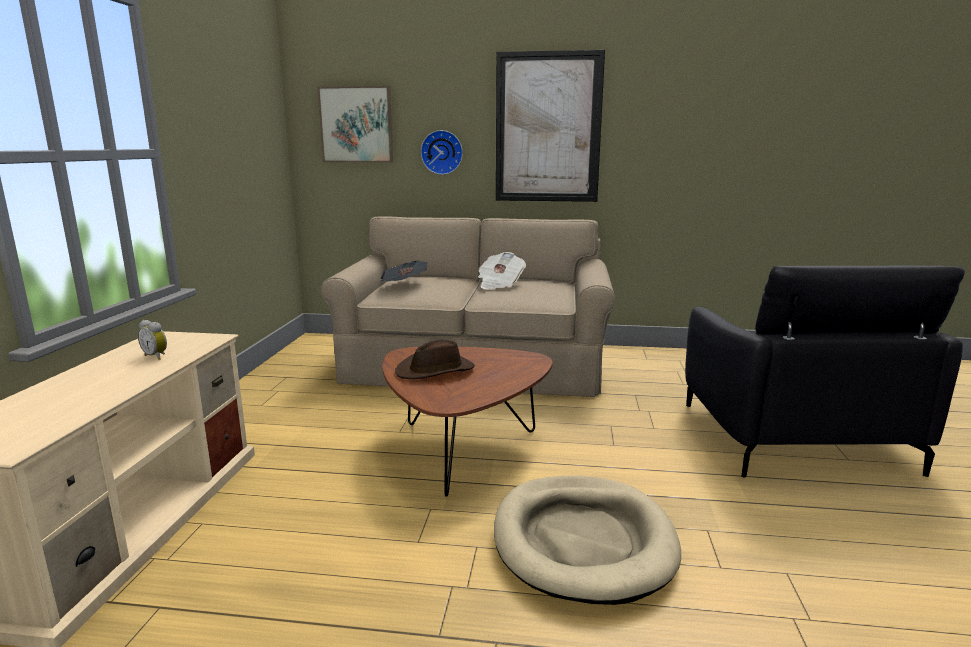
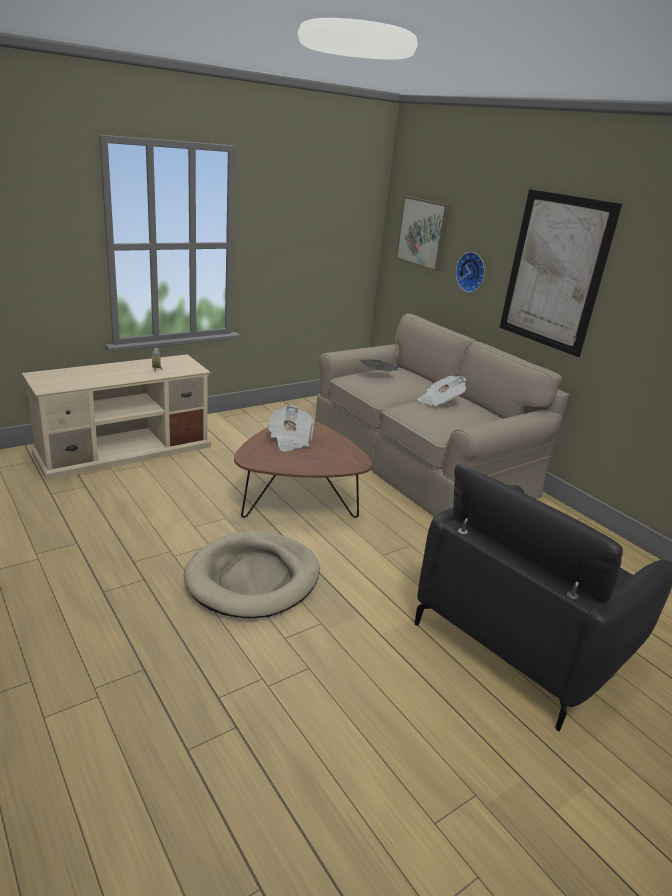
camera: 45 degrees right, 10 degrees up
(436, 370) = (289, 440): brown hat -> newspaper

